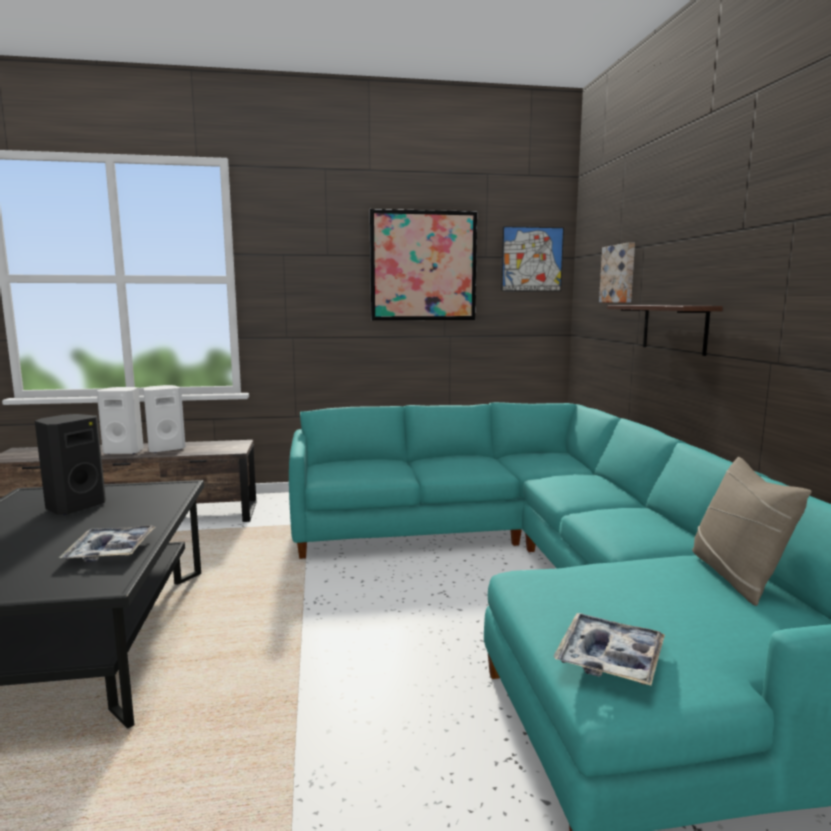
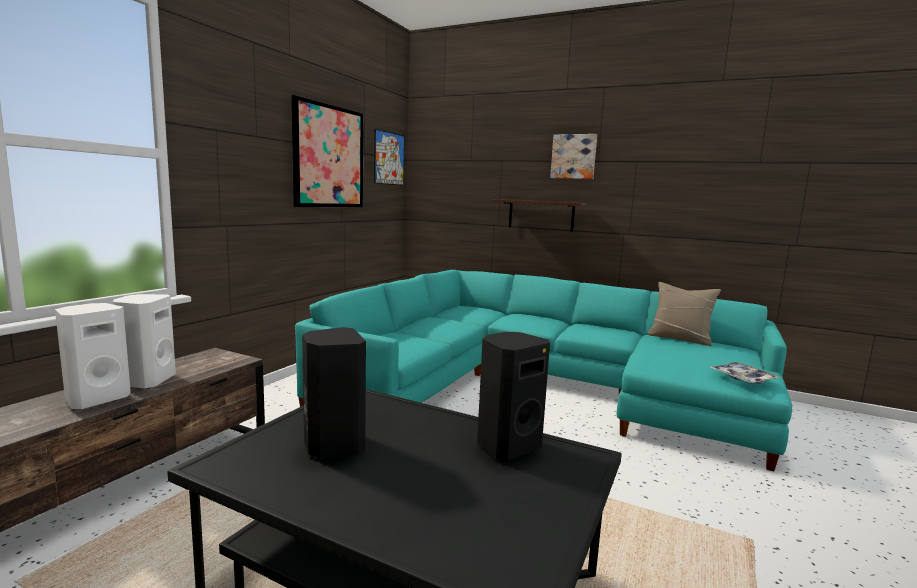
camera: 55 degrees left, 0 degrees up
(110, 551) = (507, 446): tray -> black speaker
(619, 274) = (475, 177): picture -> picture (573, 156)

